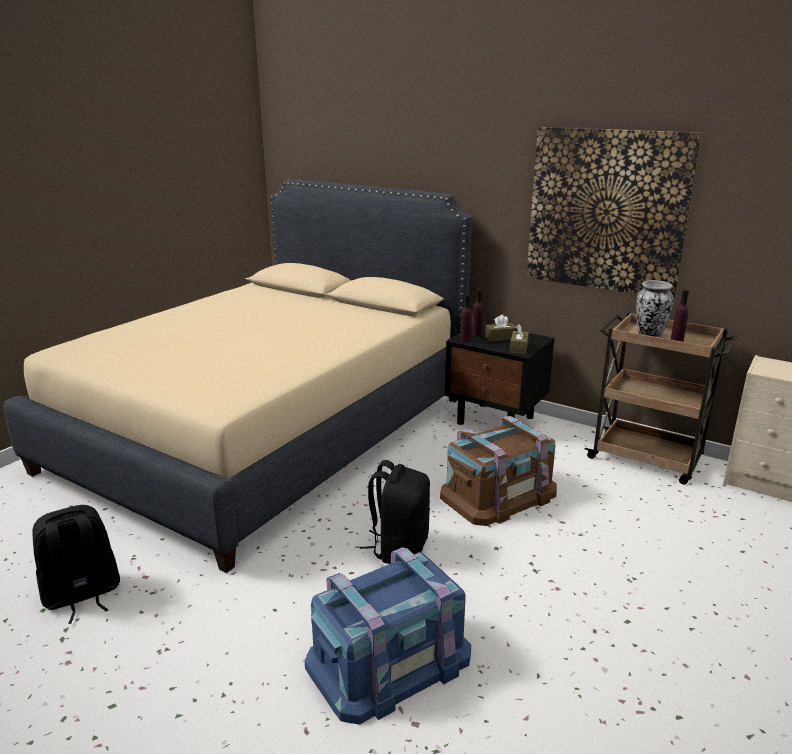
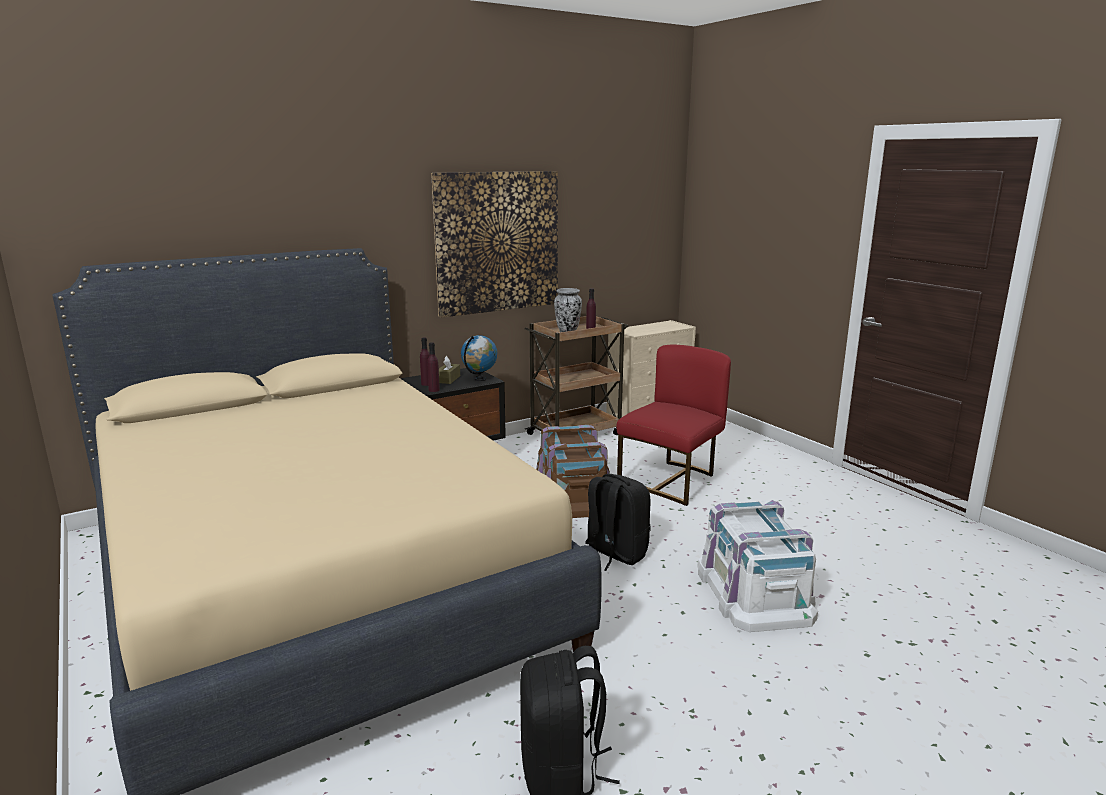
camera: 65 degrees left, 5 degrees down
(389, 661) = (754, 591): blue storage box -> white storage box
(518, 348) = (480, 379): brown tissue box -> globe
(603, 549) = (671, 481): none -> red chair

